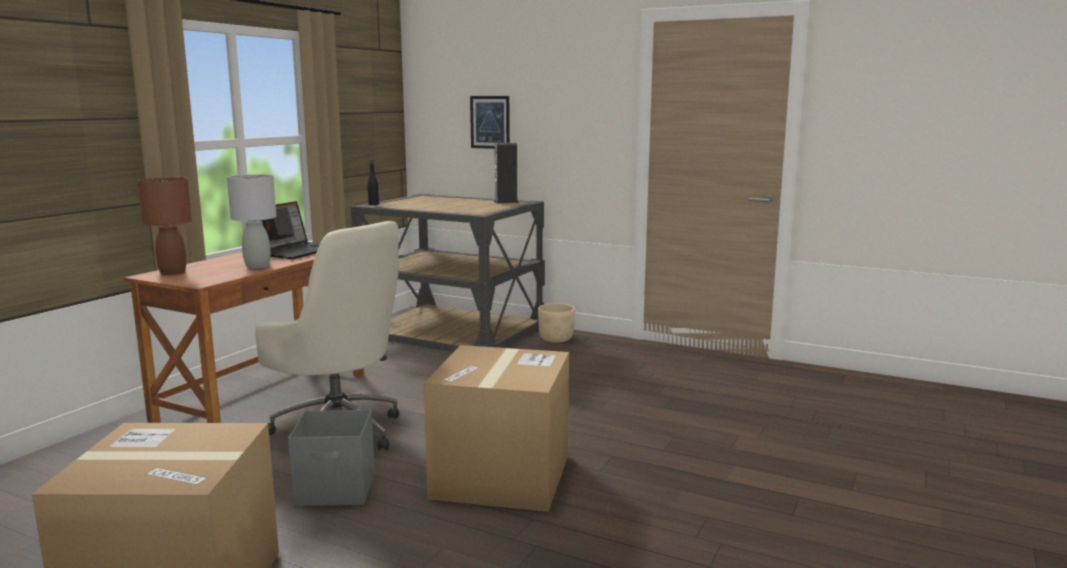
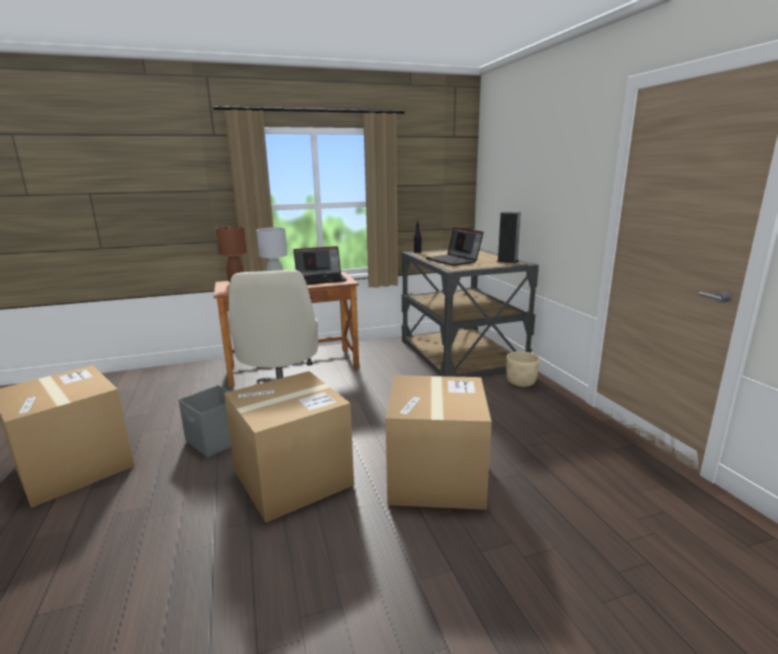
camera: 45 degrees right, 5 degrees up
(449, 207) = (454, 260): none -> laptop
(490, 122) = (516, 193): picture -> none
(619, 423) = (436, 476): none -> cardboard box

